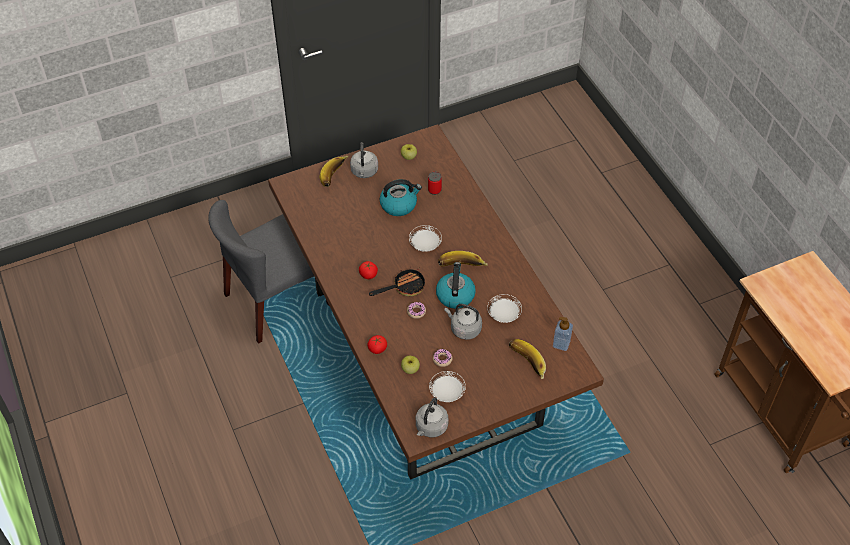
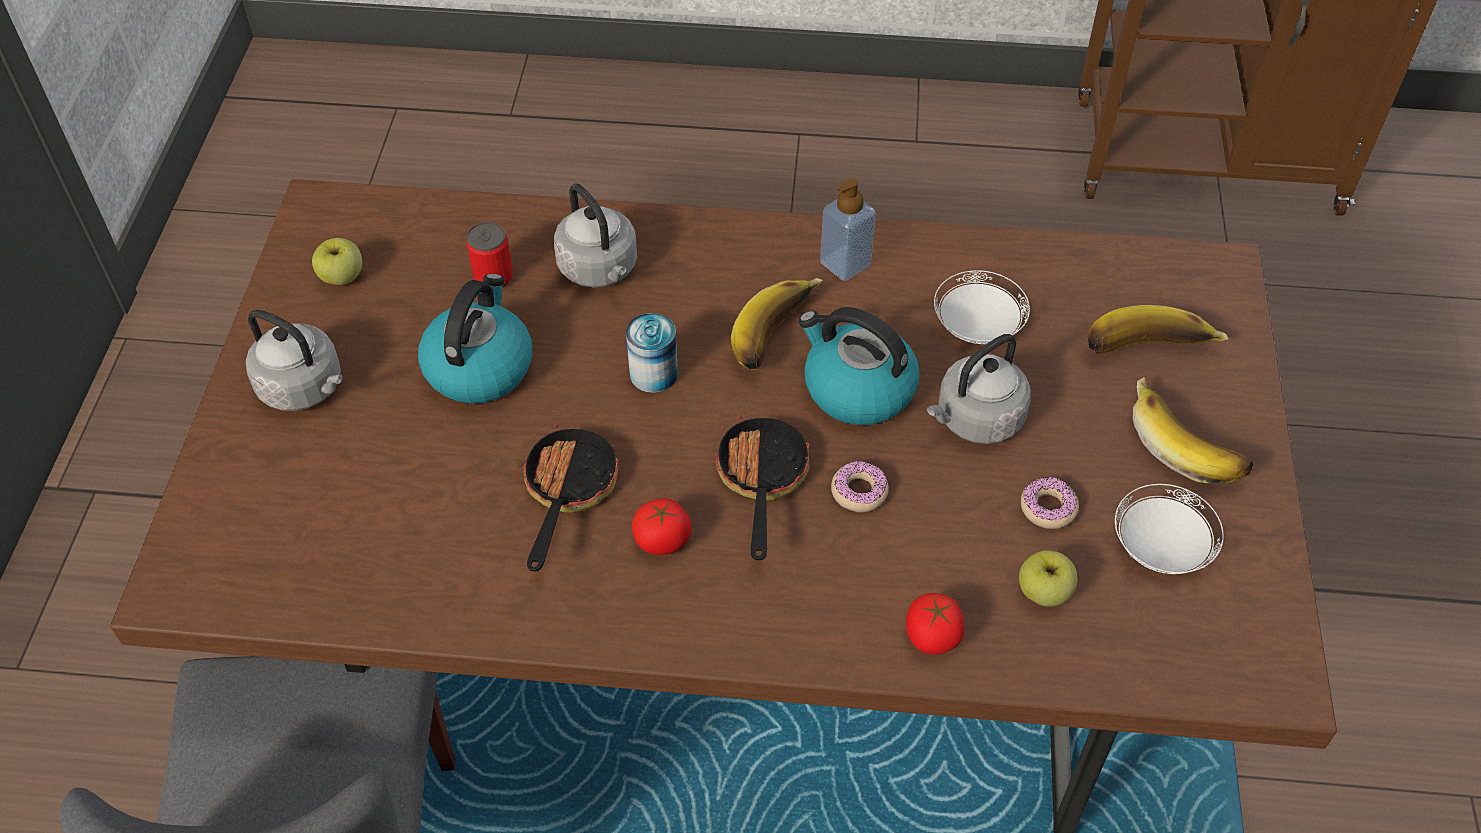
camera: 60 degrees left, 0 degrees up
(335, 176) = (258, 456): banana -> banana (1187, 444)
(370, 246) = (567, 491): none -> frying pan
(425, 244) = (653, 374): white plate -> can
(430, 427) = (1260, 635): grey kettle -> grey kettle (600, 270)
(561, 344) = (1124, 267): soap dispenser -> soap dispenser (845, 264)

